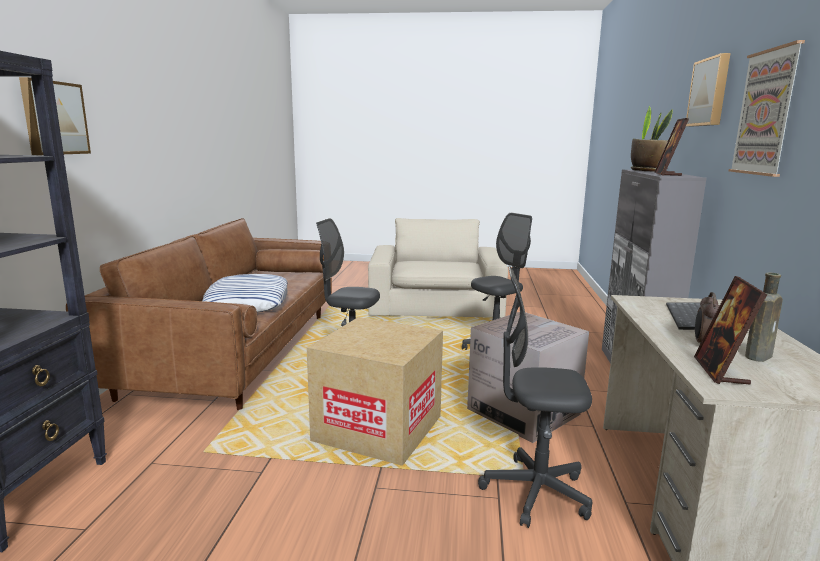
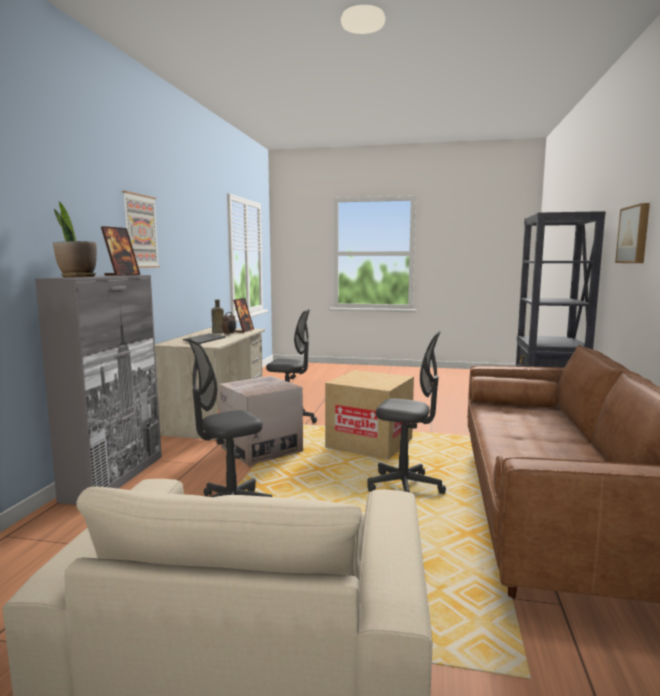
camera: 175 degrees left, 5 degrees down
(248, 301) = (525, 428): pillow -> none
(710, 92) = (82, 203): picture -> none

